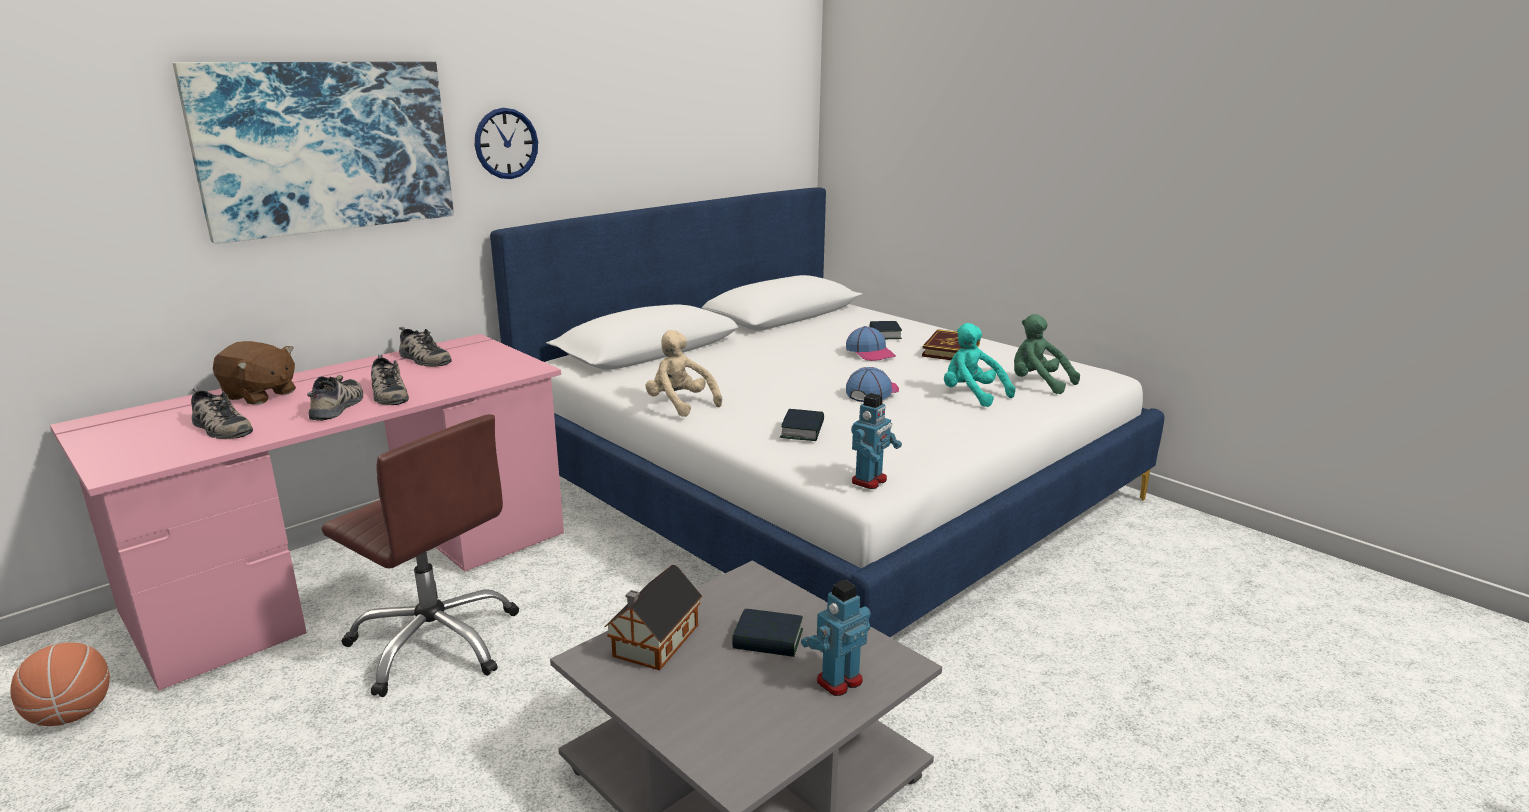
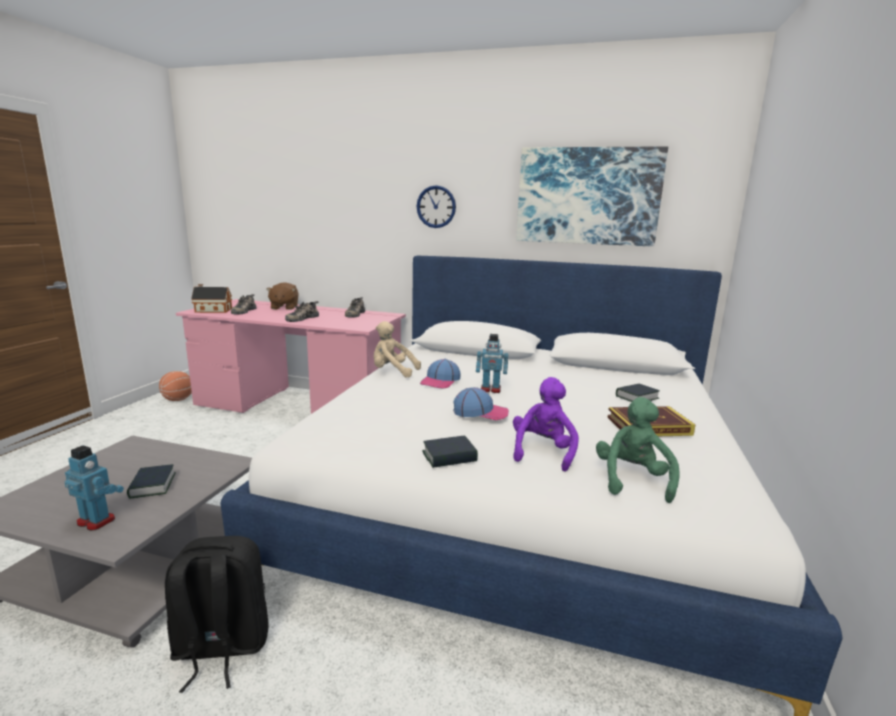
camera: 60 degrees right, 5 degrees down
(326, 147) = (343, 200): picture -> picture (587, 196)
(339, 406) = (279, 316): shoe -> none
(435, 642) = (248, 439): brown office chair -> none
(653, 642) = (148, 454): toy house -> toy house (212, 310)
(680, 404) = (392, 372): beige plush toy -> beige plush toy turned 90 degrees counterclockwise
(802, 430) = (376, 405): book -> book (449, 457)
(870, 353) = (576, 399): cap -> cap (440, 381)
(870, 481) = (300, 441): toy robot -> toy robot (490, 390)
(951, 715) = (220, 648): none -> black backpack
(971, 395) = (543, 452): turquoise plush toy -> purple plush toy

